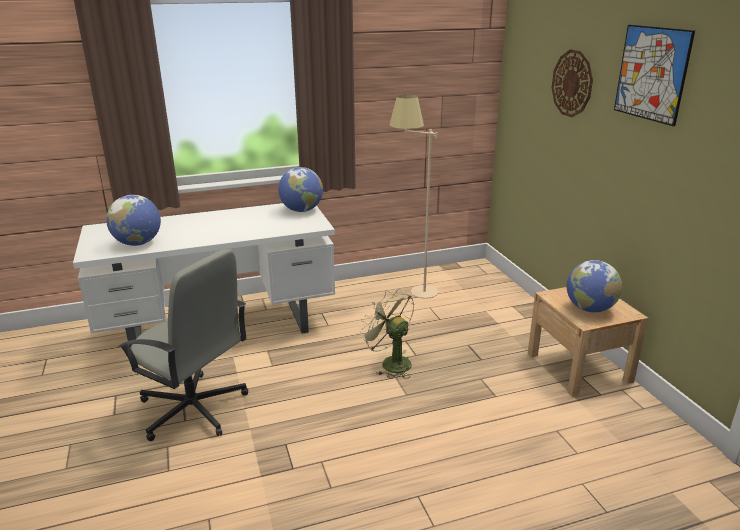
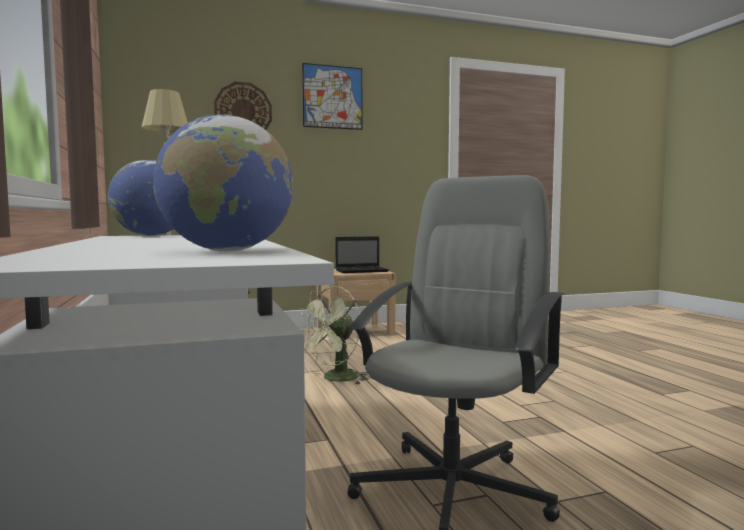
camera: 90 degrees left, 20 degrees down
(589, 309) = (362, 271): globe -> laptop

